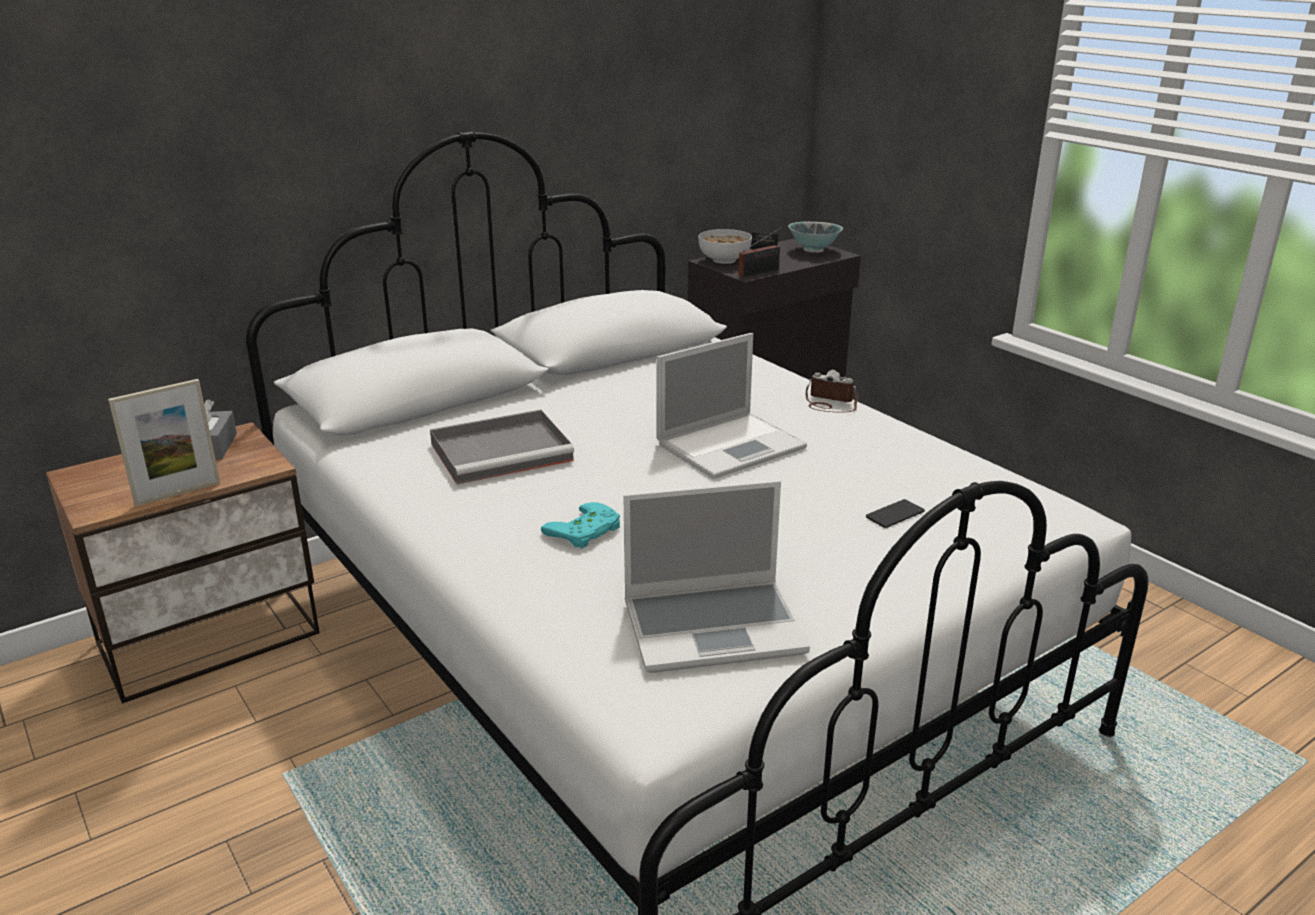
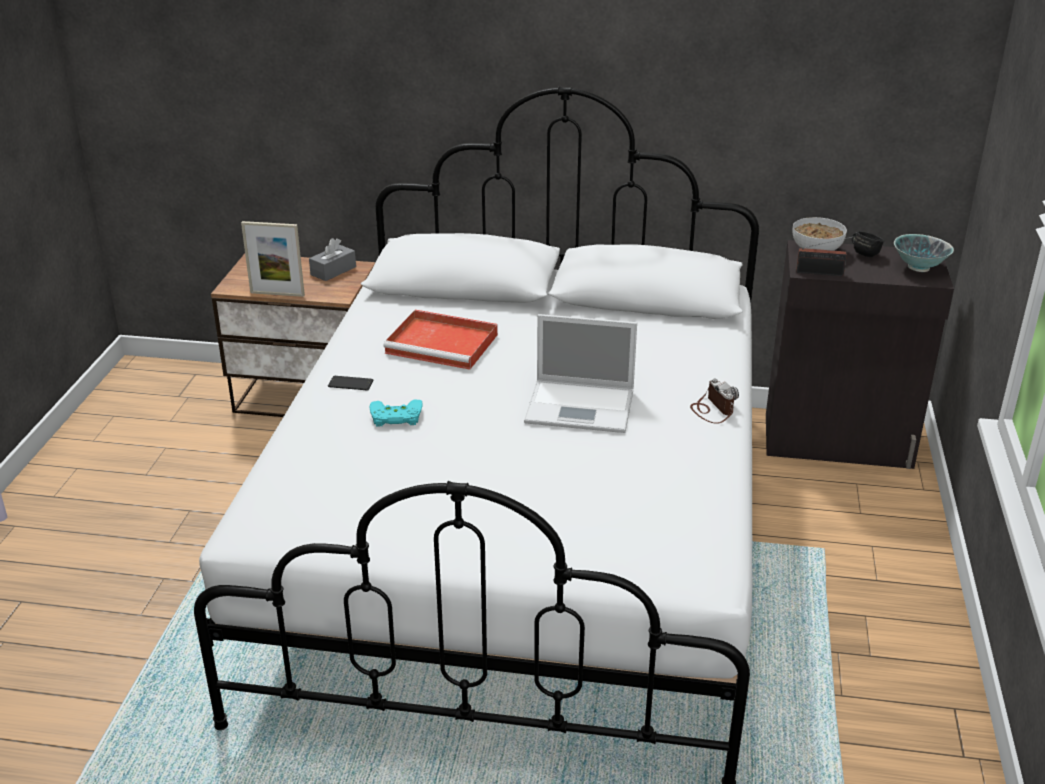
camera: 45 degrees right, 5 degrees up
(504, 451) = (444, 344): grey tray -> red tray
(715, 626) = (358, 507): laptop -> none
(895, 514) = (587, 507): phone -> phone (350, 384)

